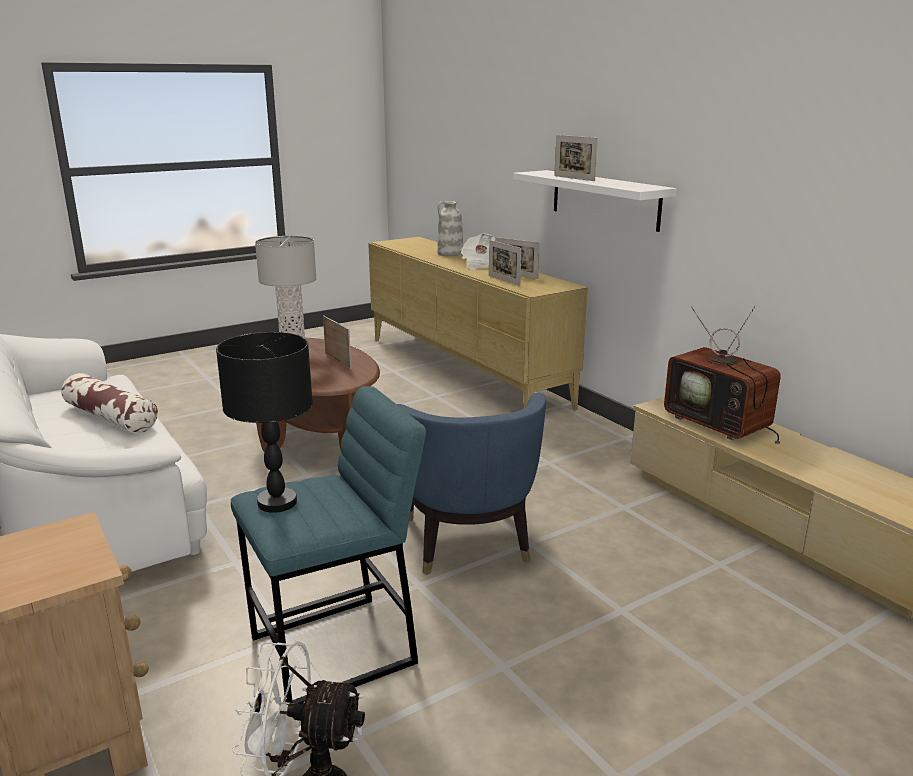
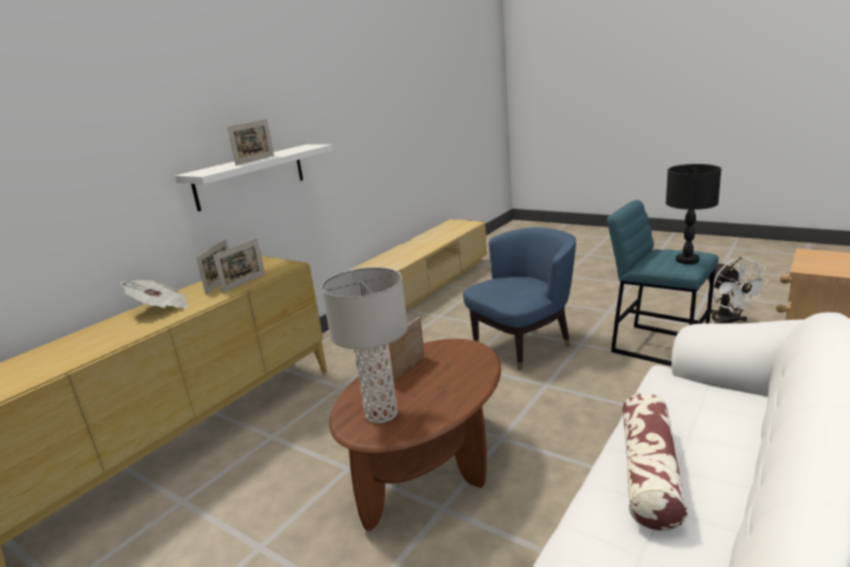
camera: 110 degrees left, 0 degrees up
(450, 254) = (84, 340): white vase -> none
(721, 424) = (401, 256): television -> none

